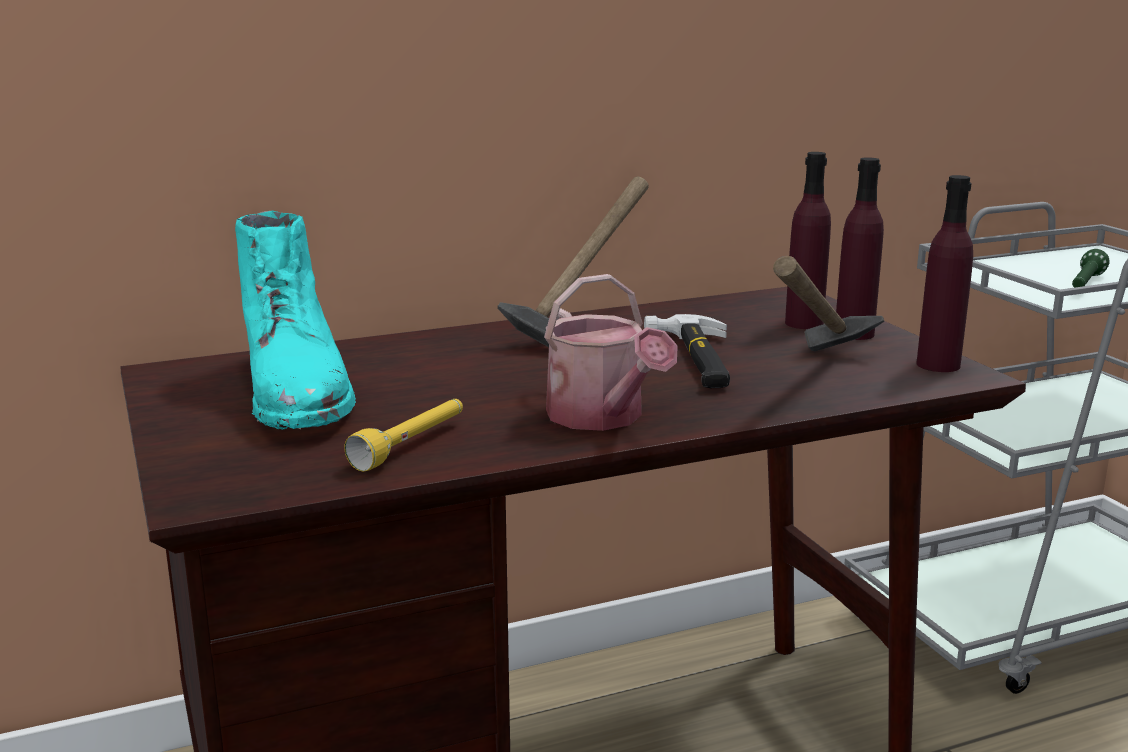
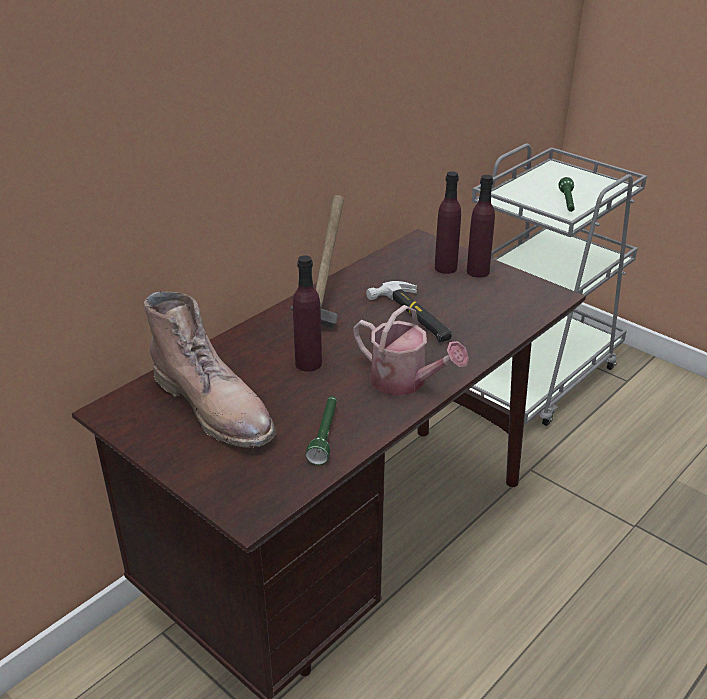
camera: 25 degrees left, 15 degrees up
(299, 392) = (216, 407): turquoise boot -> brown boot
(411, 445) = (325, 435): yellow flashlight -> green flashlight
(817, 380) = (488, 319): hammer -> none
(938, 365) = (537, 290): purple bottle -> purple bottle (308, 363)

